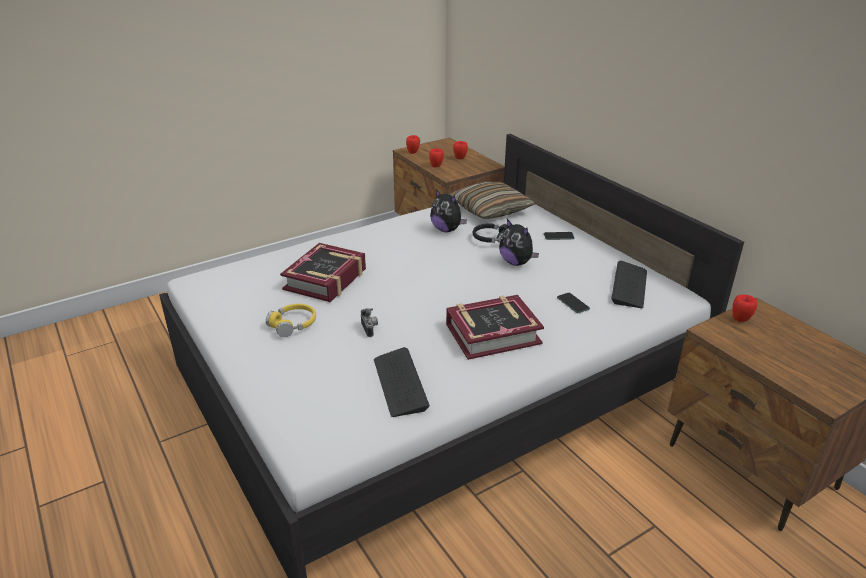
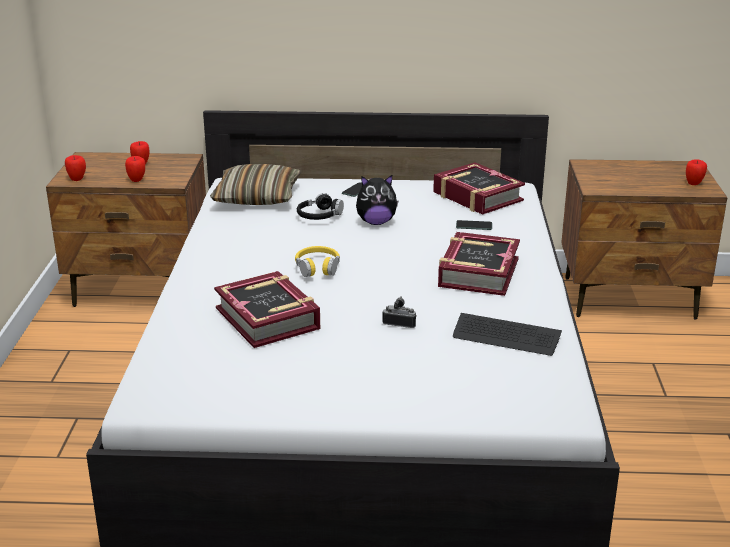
camera: 55 degrees left, 5 degrees down
(293, 324) = (337, 361): yellow headphones -> yellow headphones (317, 267)
(447, 230) = (264, 229): plush toy -> none
(629, 286) = (477, 197): keyboard -> book
(740, 320) = (592, 175): apple -> apple (694, 184)

